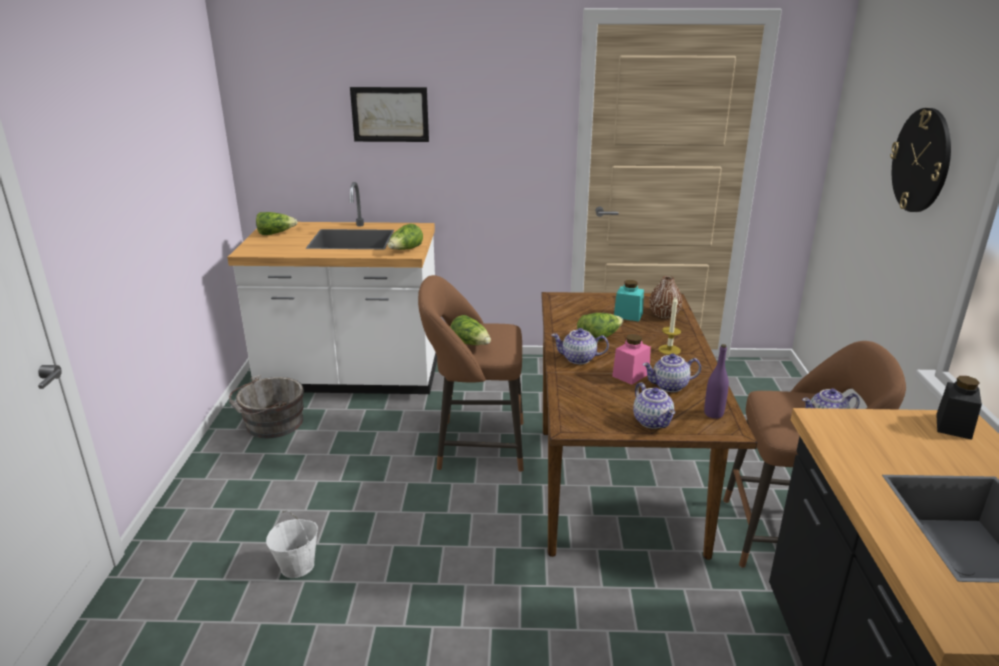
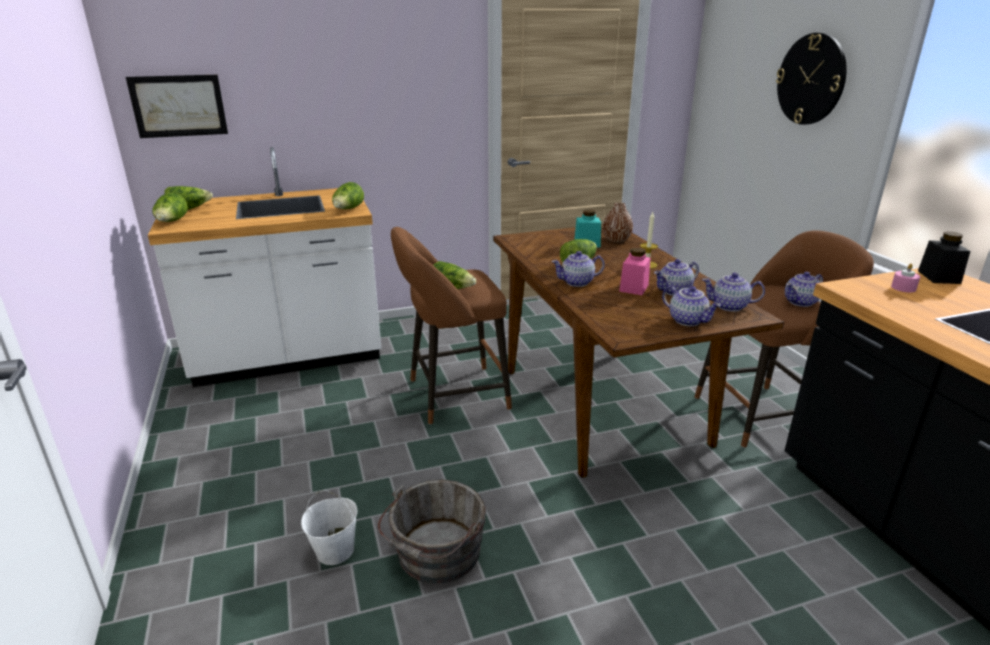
camera: 20 degrees left, 0 degrees up
(253, 245) = (172, 222): none -> lettuce
(271, 424) = (223, 416): grey bucket -> grey bucket (436, 555)
(390, 114) = (301, 74): picture -> picture (178, 106)
(713, 414) = (730, 306): purple bottle -> teapot
(890, 431) = (903, 288): none -> pink candle

